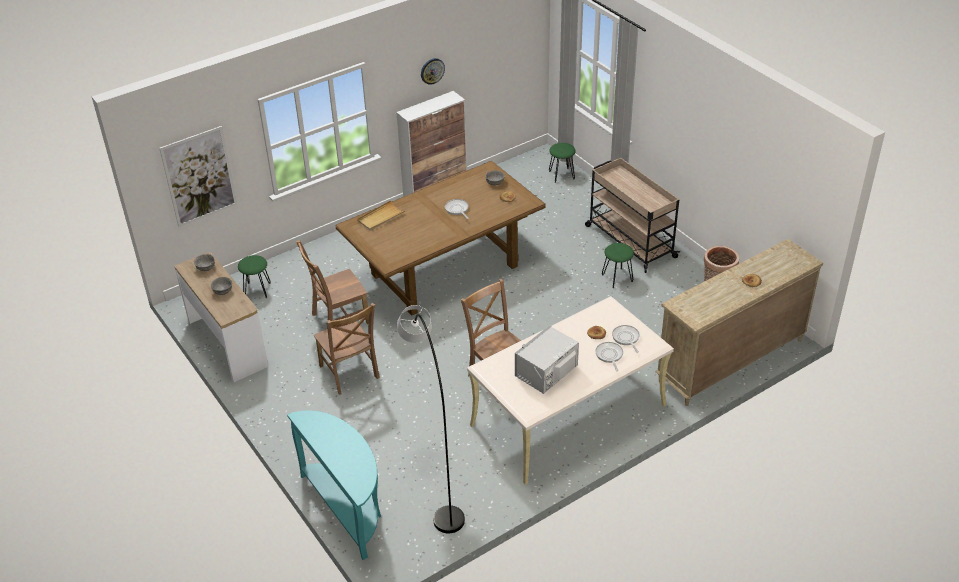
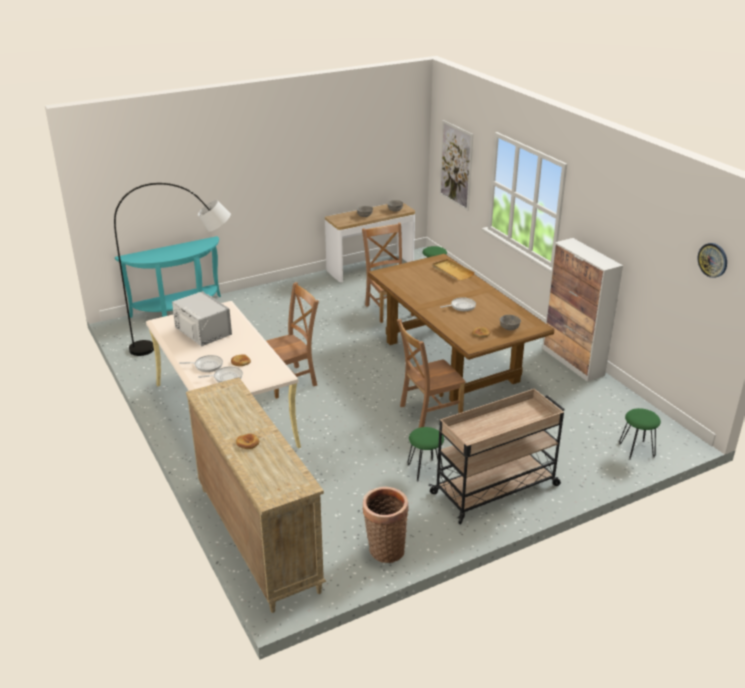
camera: 95 degrees right, 10 degrees down
(350, 373) = (320, 313): brown chair -> brown chair (428, 412)
(432, 71) = (615, 226): wall clock -> wall clock (713, 260)

